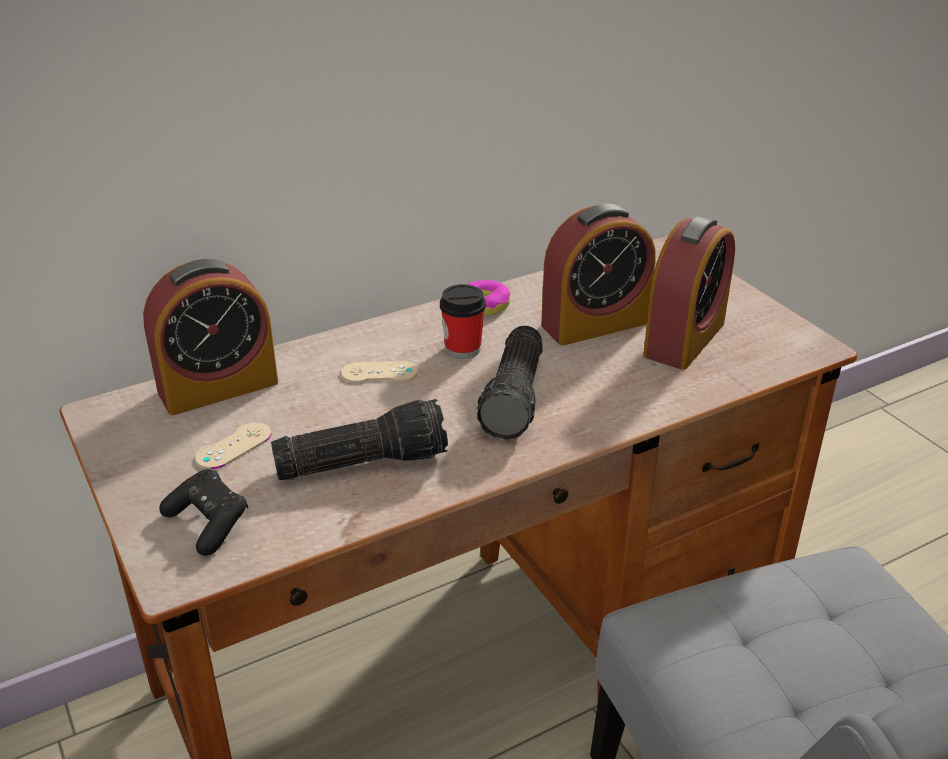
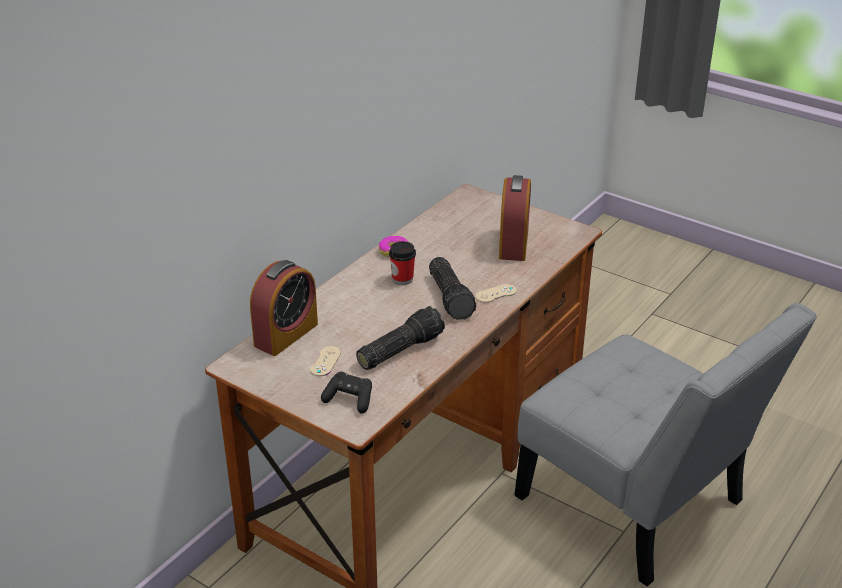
camera: 25 degrees left, 0 degrees up
(379, 373) = (368, 303): beige game controller -> beige game controller (496, 294)
(595, 324) = (461, 247): alarm clock -> none

